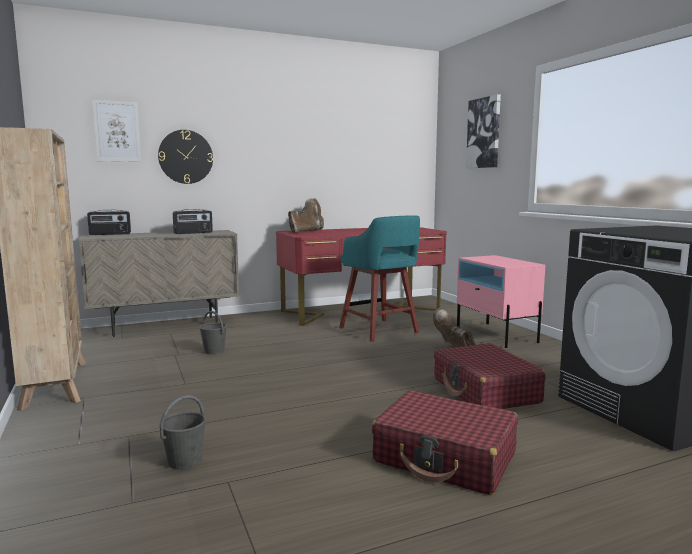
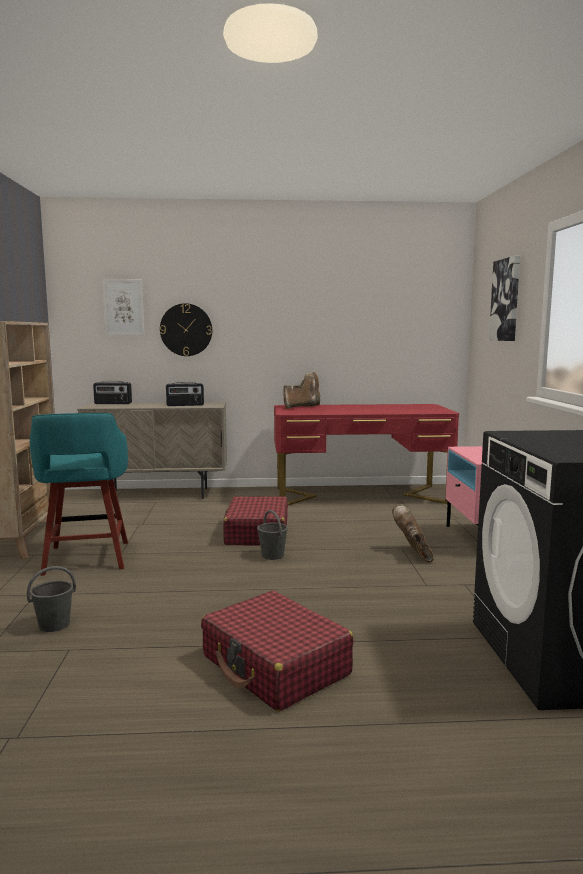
camera: 20 degrees right, 0 degrees up
(214, 351) = (175, 524): grey bucket -> grey bucket (272, 555)
(379, 331) = (356, 521): turquoise stool -> turquoise stool (86, 559)
(485, 391) = (396, 603): red suitcase -> red suitcase (257, 533)

